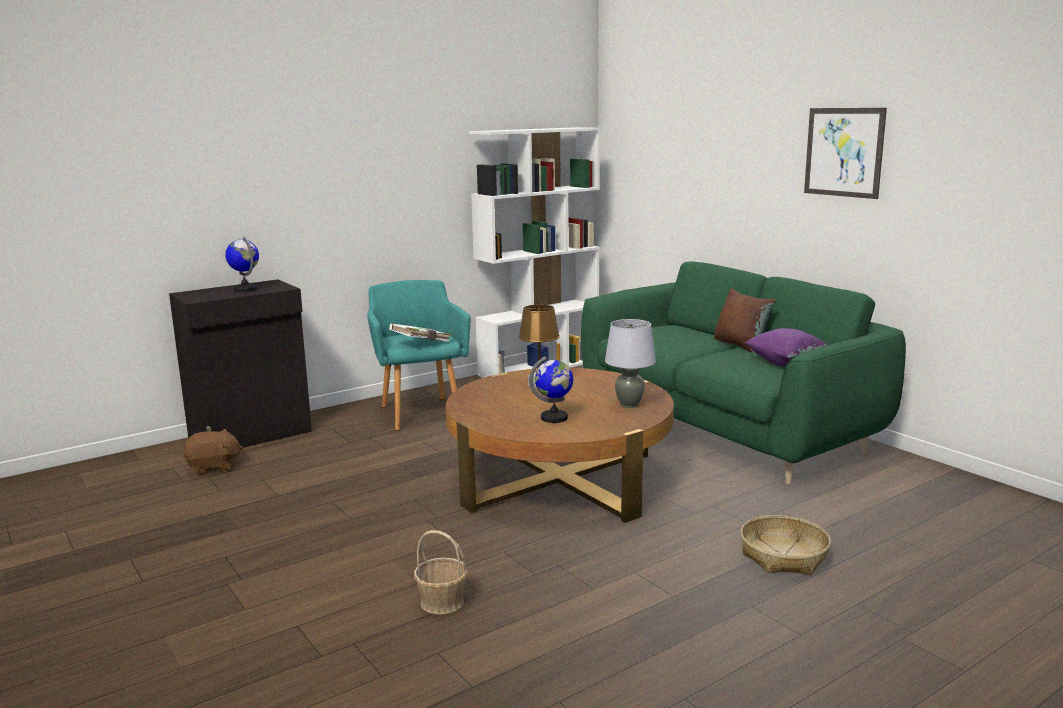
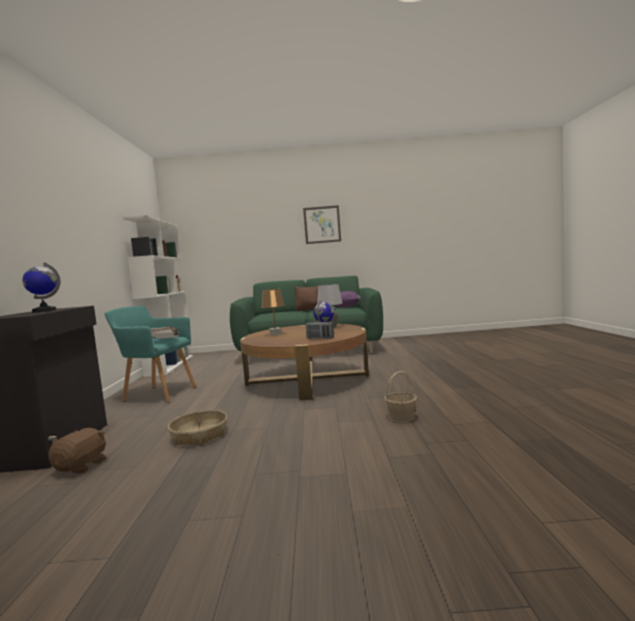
camera: 55 degrees left, 10 degrees down
(519, 423) = (320, 338): none -> radio
(784, 556) = (427, 361): basket -> basket (200, 435)

